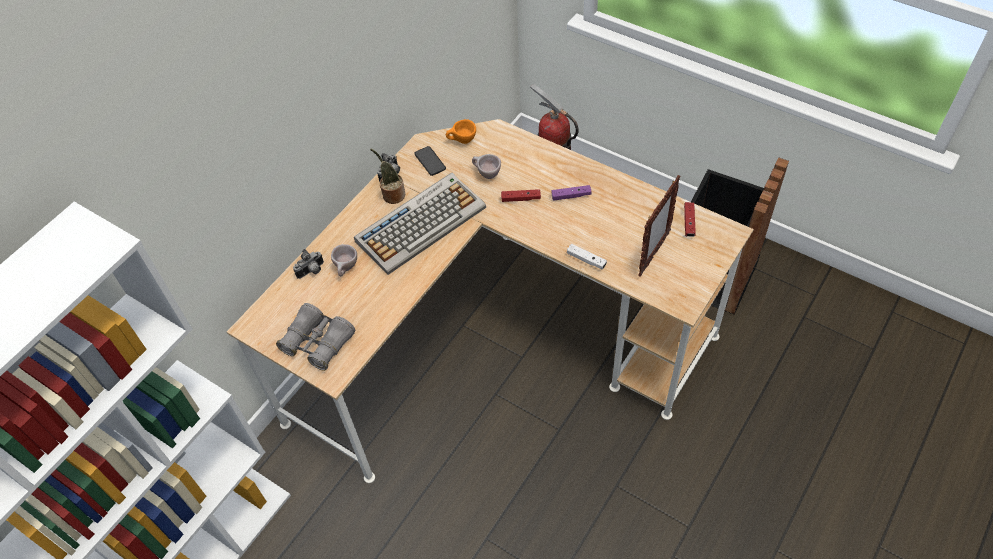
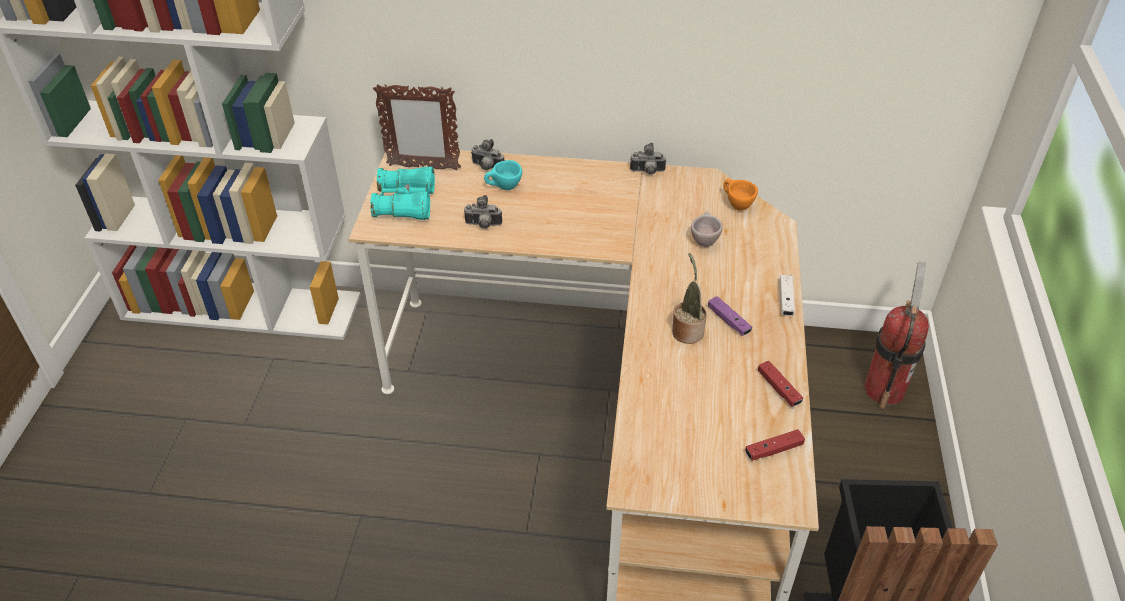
camera: 60 degrees right, 10 degrees down
(318, 343) = (405, 203): grey binoculars -> turquoise binoculars
(346, 269) = (503, 188): beige cup -> turquoise cup
(383, 298) = (483, 225): none -> camera
(392, 194) = (621, 183): potted plant -> potted plant (687, 330)
(421, 223) = (598, 216): keyboard -> none
(430, 161) = (687, 192): phone -> none
(521, 199) = (690, 280): red game controller -> red game controller (778, 388)
(586, 260) = (640, 367): white game controller -> white game controller (785, 300)
(653, 254) = (693, 429): picture frame -> picture frame (423, 167)

